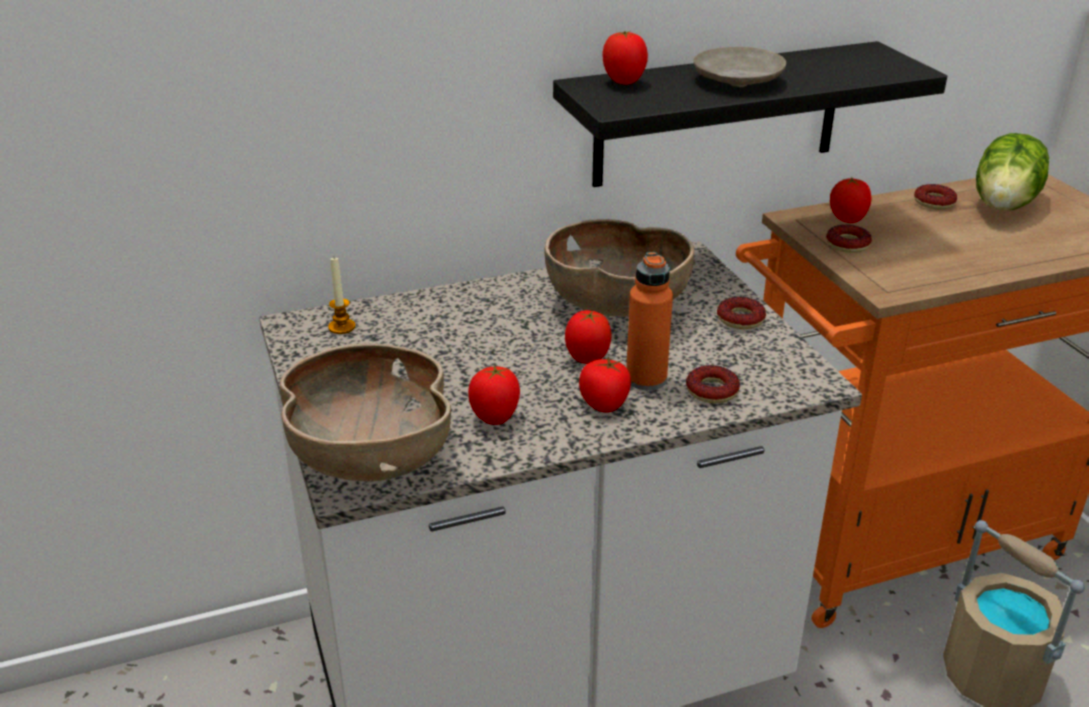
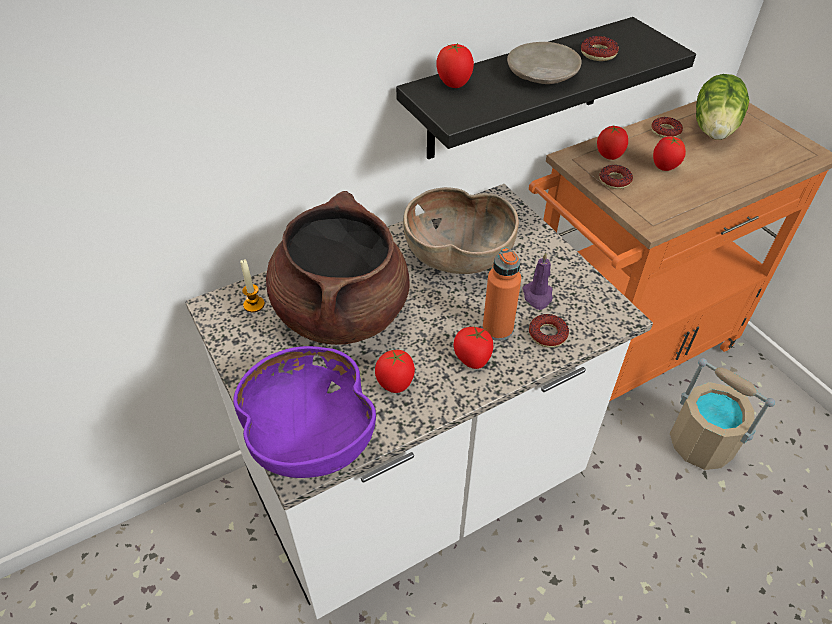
camera: 10 degrees left, 15 degrees up
(370, 457) = (309, 437): brown bowl -> purple bowl
(449, 343) = (341, 311): none -> brown cooking pot
(587, 359) = (450, 315): tomato -> tomato (664, 167)
(710, 353) = (537, 296): none -> purple candle
(740, 319) = (551, 260): donut -> donut (598, 54)

